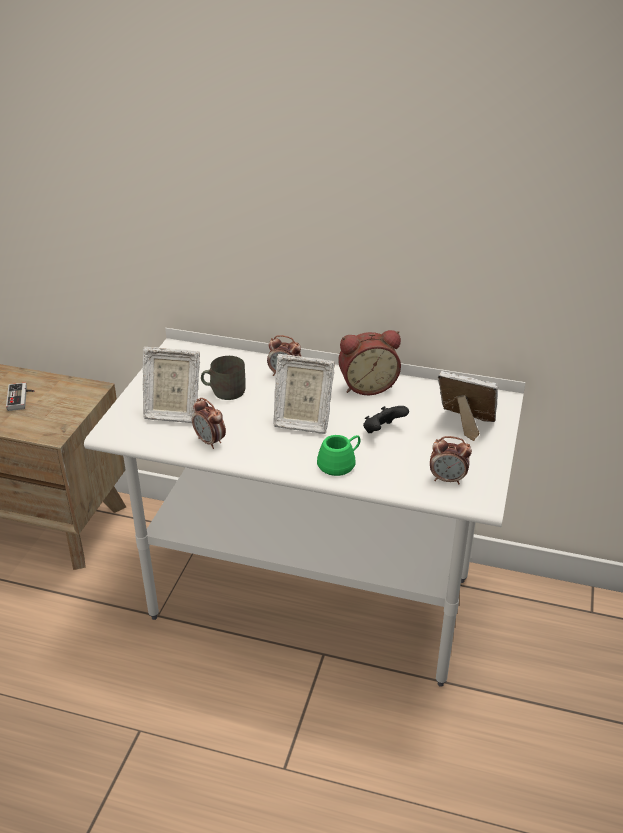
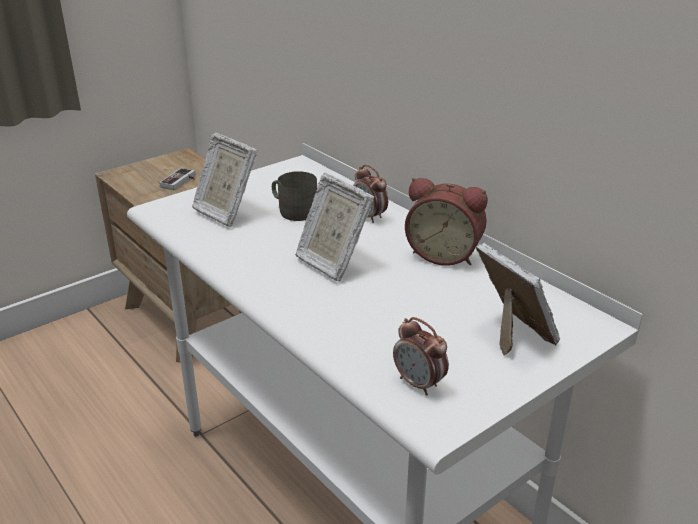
camera: 35 degrees right, 5 degrees down
(210, 442) = (223, 248): alarm clock -> none
(340, 463) = (319, 316): green mug -> none
(382, 431) = (405, 303): black game controller -> none

